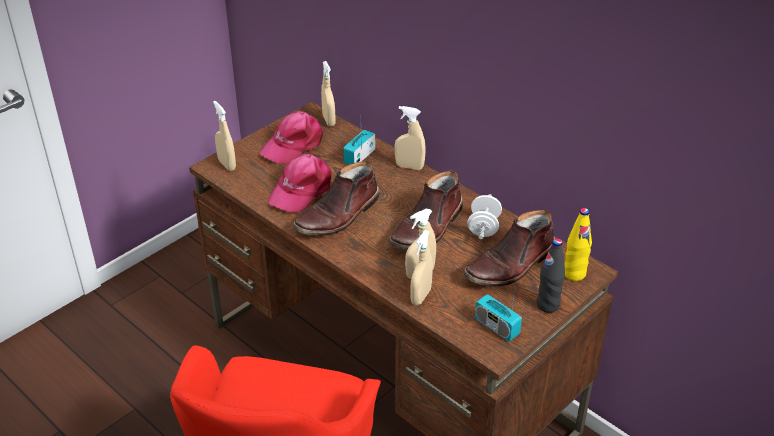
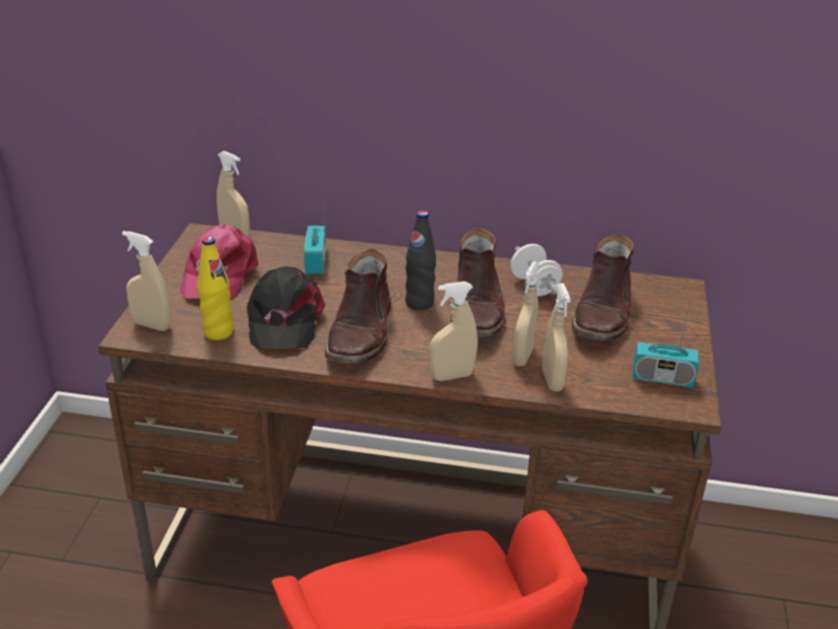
camera: 35 degrees left, 5 degrees down
(301, 190) = (284, 320): pink cap -> black cap
(409, 167) = (385, 254): beige spray bottle -> beige spray bottle (451, 376)
(548, 305) = (683, 336): black bottle -> black bottle (419, 303)
(574, 274) = (671, 297): yellow bottle -> yellow bottle (218, 332)

